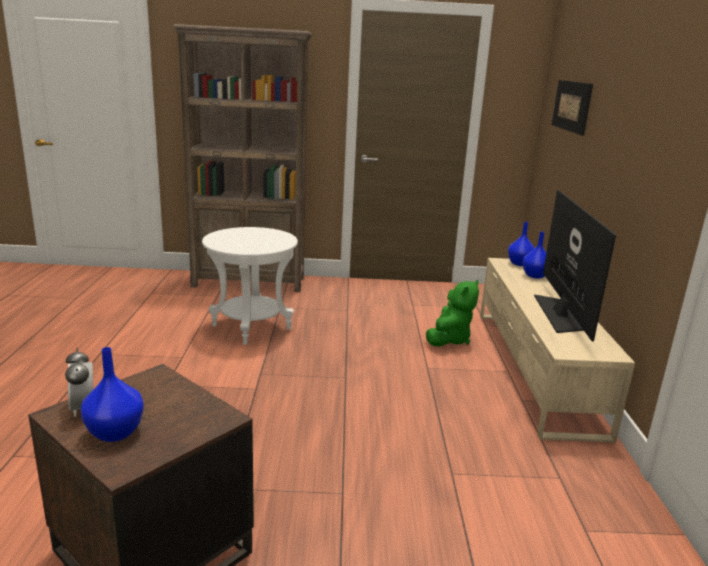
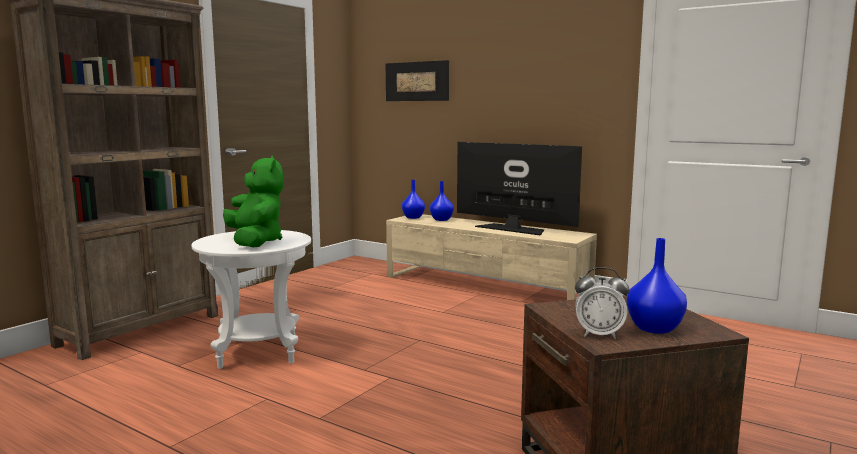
camera: 55 degrees left, 10 degrees down
(449, 339) = (409, 294): green plush toy -> green plush toy (255, 242)

